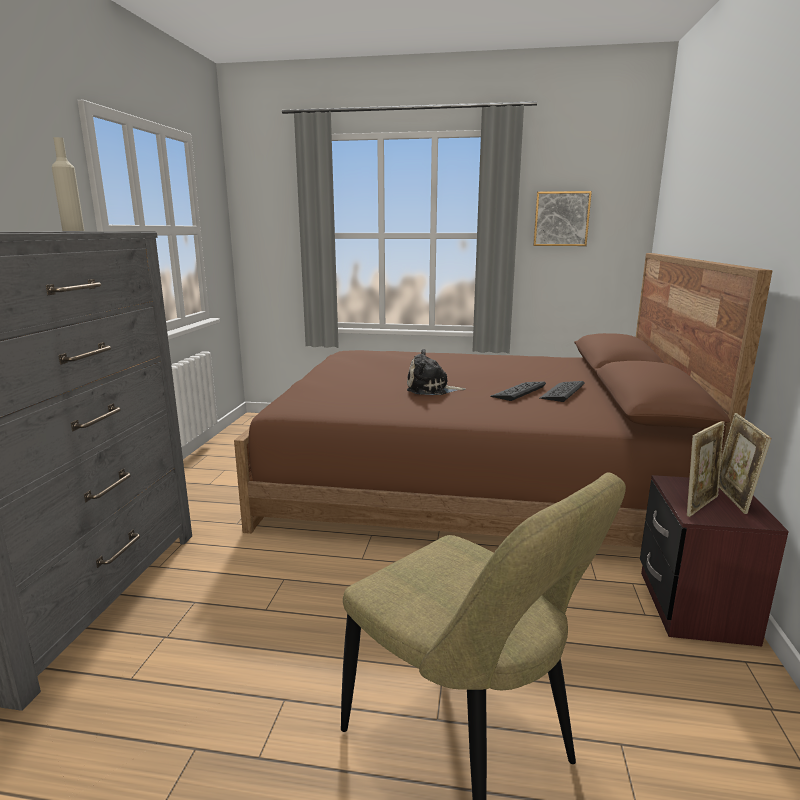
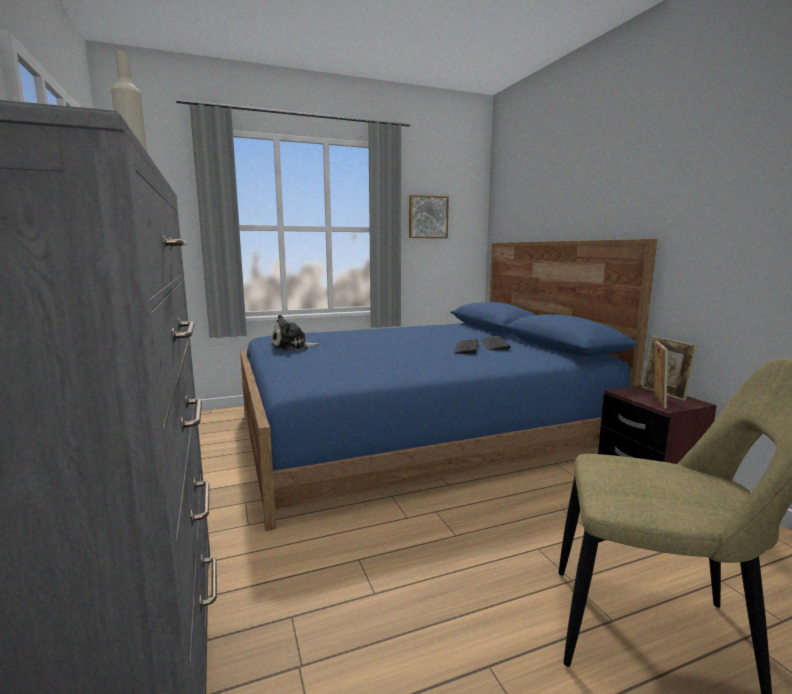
camera: 30 degrees left, 5 degrees down
(431, 389) = (401, 354): plush toy -> plush toy (292, 347)
(471, 480) = (418, 432): brown bed -> blue bed

